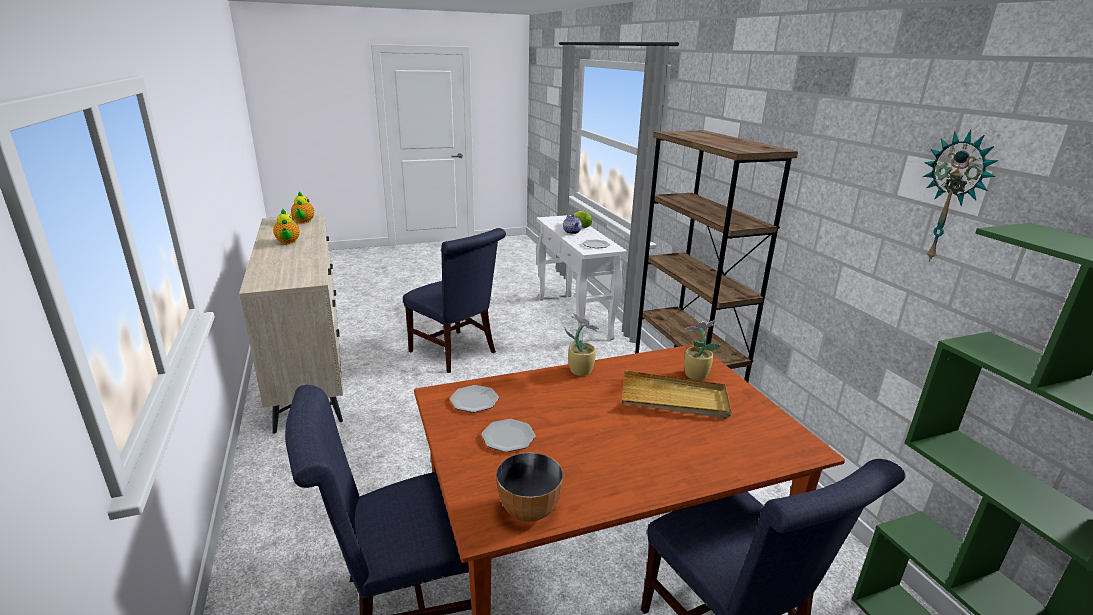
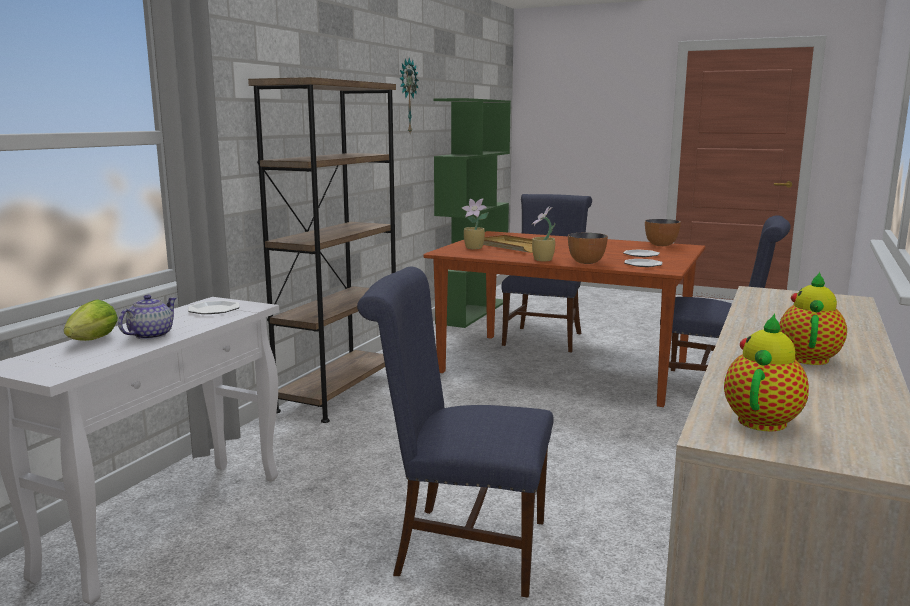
camera: 135 degrees left, 10 degrees down
(456, 353) = (461, 546): blue chair -> blue chair turned 75 degrees counterclockwise
(534, 382) = (586, 262): none -> bowl

